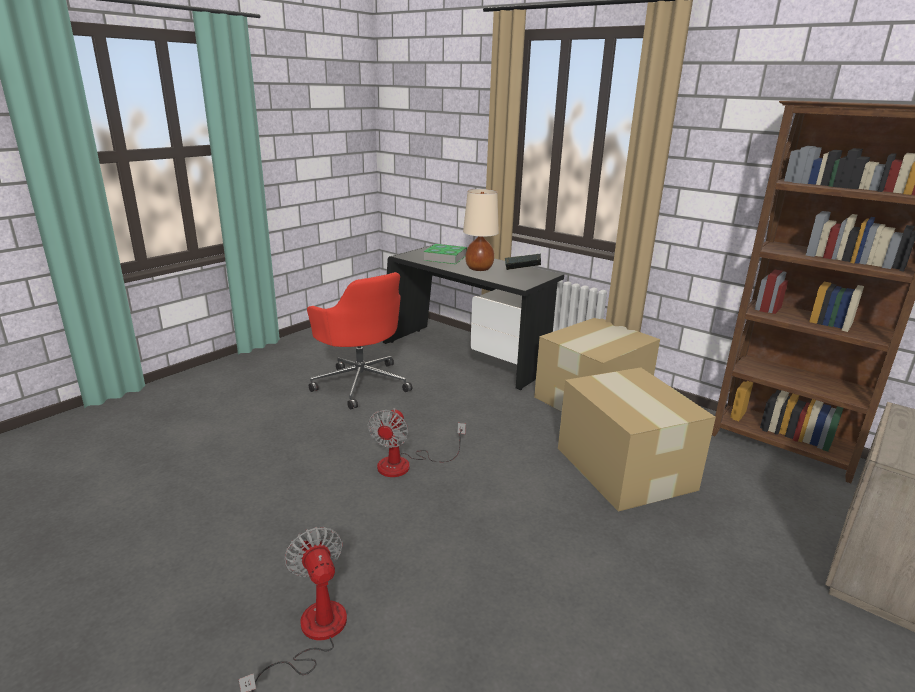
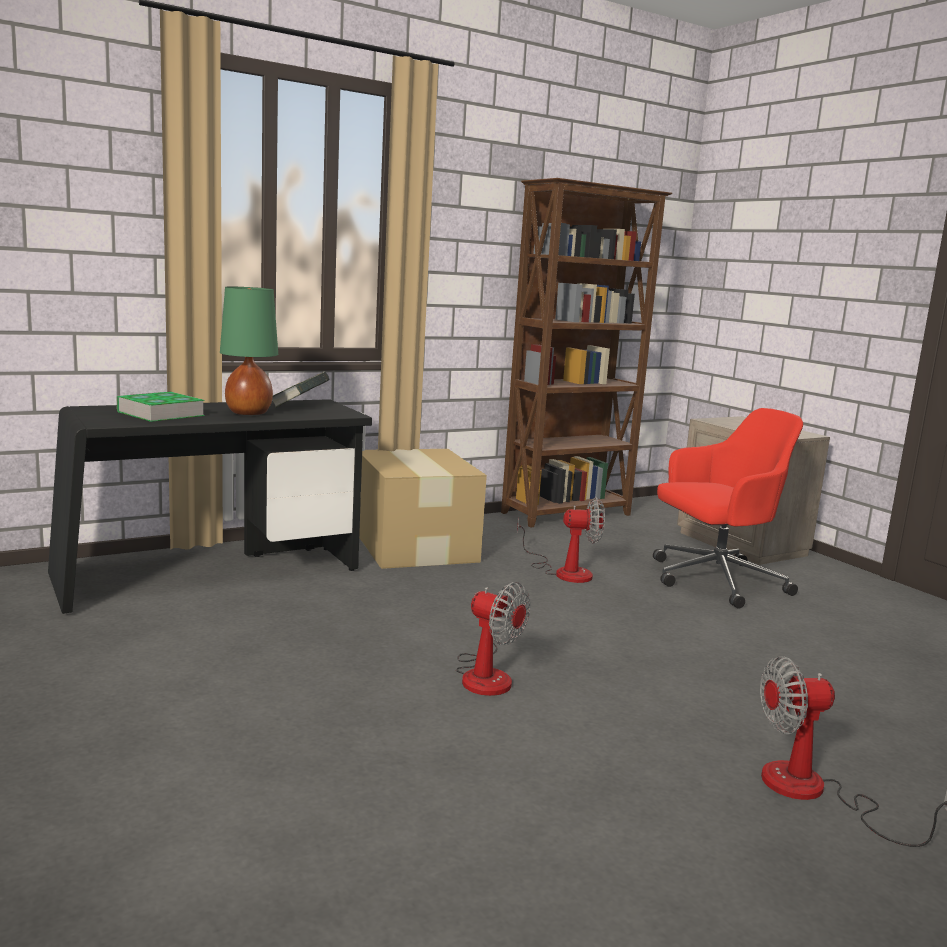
camera: 70 degrees left, 10 degrees down
(361, 383) = (195, 661): red office chair -> red office chair (714, 581)
(478, 269) = (248, 413): beige table lamp -> green table lamp
(624, 467) = (564, 571): cardboard box -> fan

